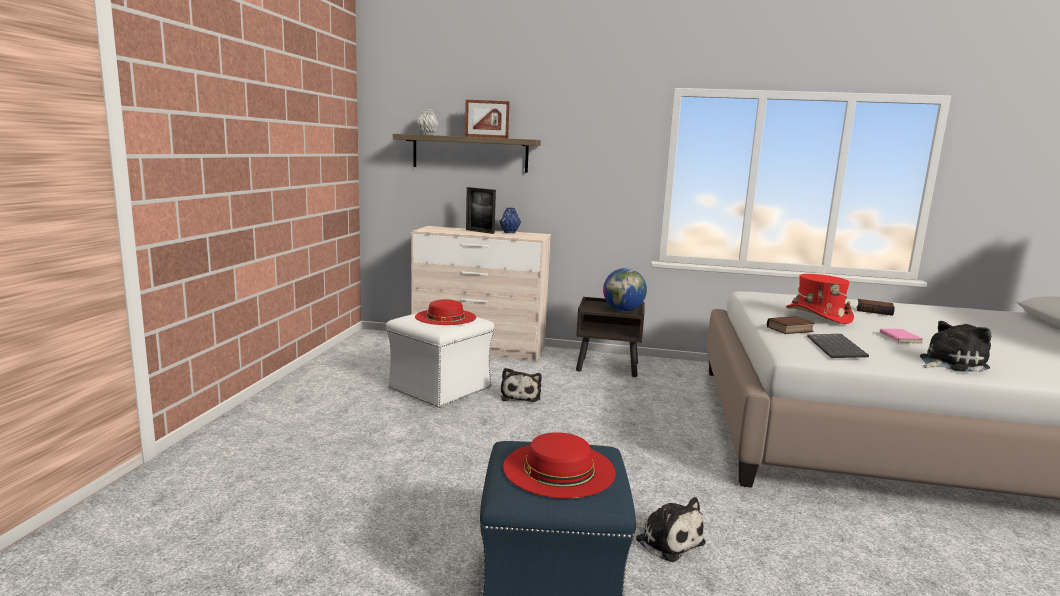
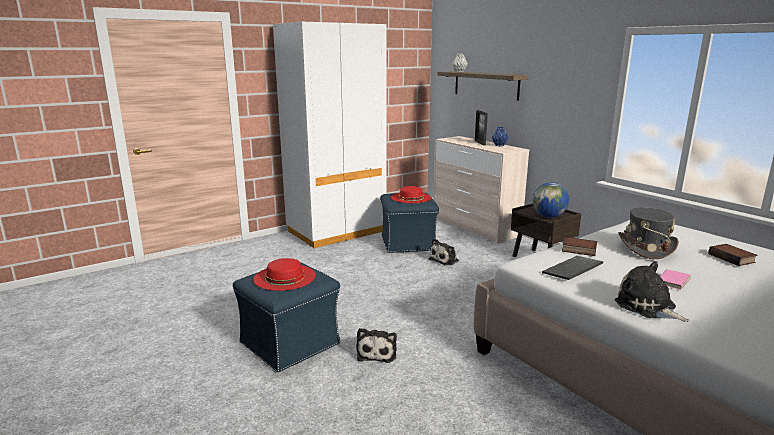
camera: 45 degrees right, 5 degrees up
(306, 400) = (336, 232): none -> white wardrobe
(439, 388) = (407, 243): white ottoman -> blue ottoman
(486, 137) = (491, 73): picture frame -> none
(818, 315) = (645, 247): red hat -> grey hat
(949, 363) = (647, 307): plush toy -> plush toy turned 150 degrees counterclockwise

